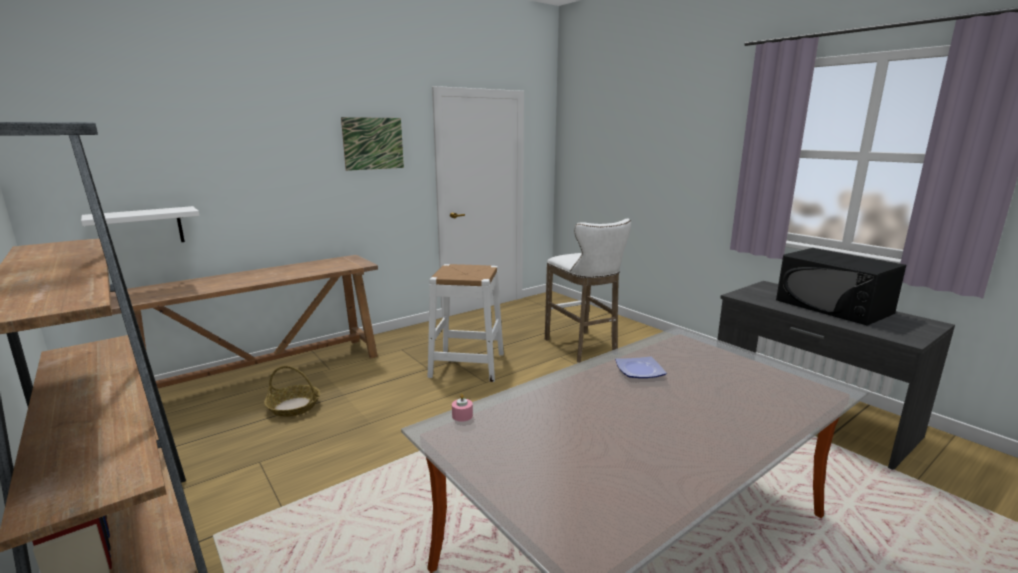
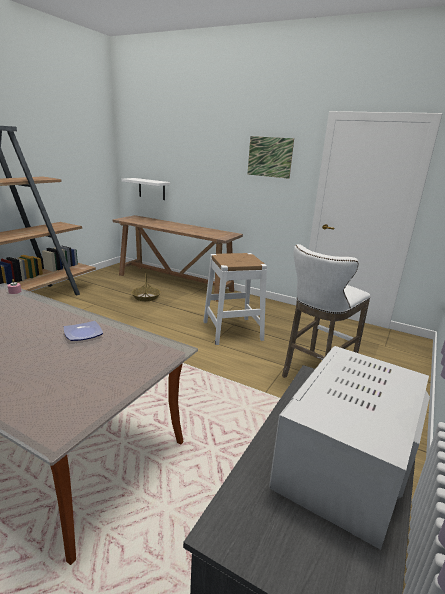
camera: 65 degrees right, 5 degrees up
(833, 306) = (345, 462): black microwave -> white microwave

